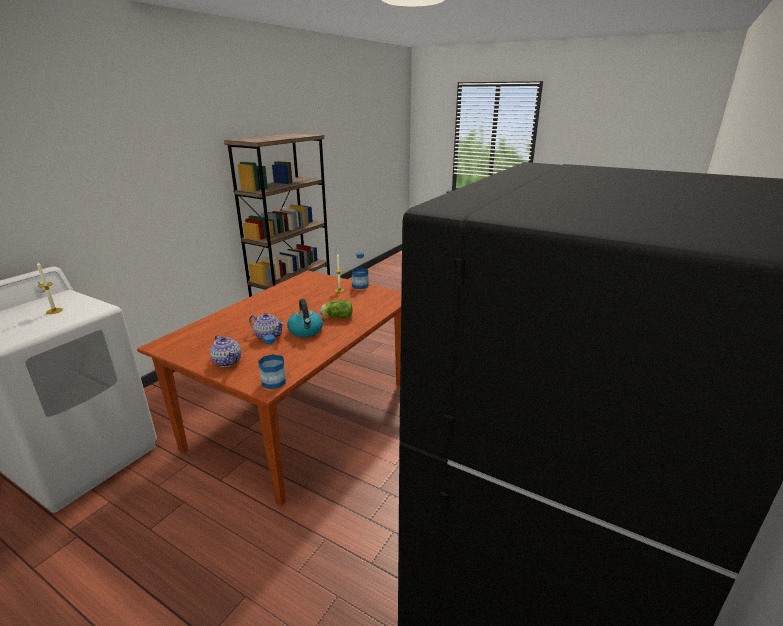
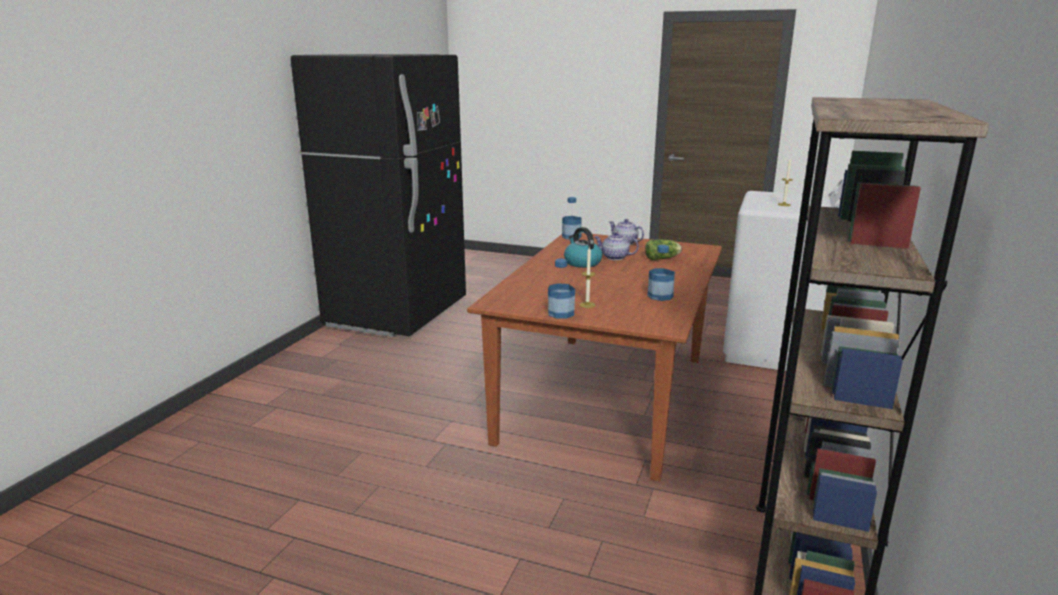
camera: 170 degrees right, 5 degrees down
(286, 293) = (660, 296): none -> bottle
(336, 317) = (561, 275): lettuce -> lettuce (663, 258)

